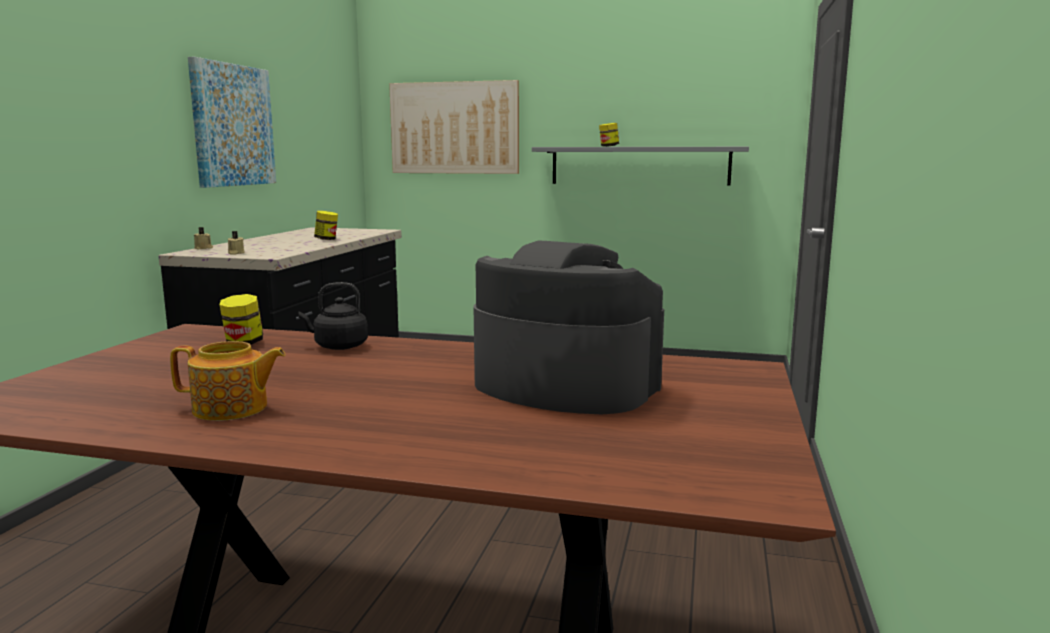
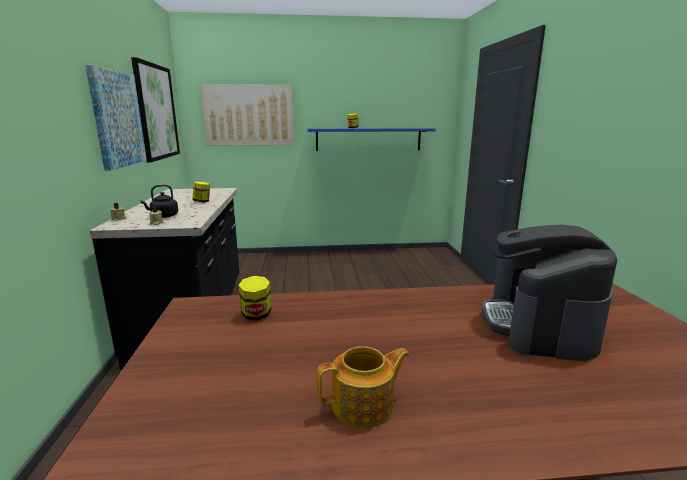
camera: 20 degrees left, 5 degrees up
(310, 121) = (156, 112): none -> picture
(338, 346) = (334, 307): black kettle -> black kettle (163, 216)
(563, 385) = (538, 324): coffee machine -> coffee machine turned 90 degrees counterclockwise
(639, 165) = (368, 139): grey shelf -> blue shelf

